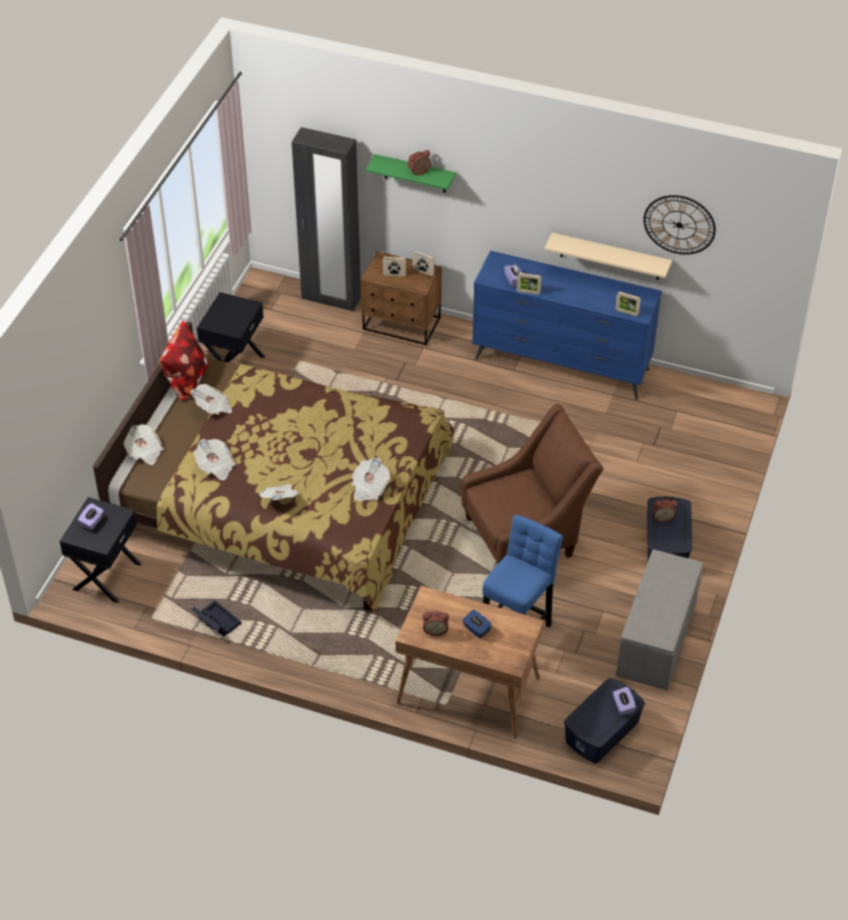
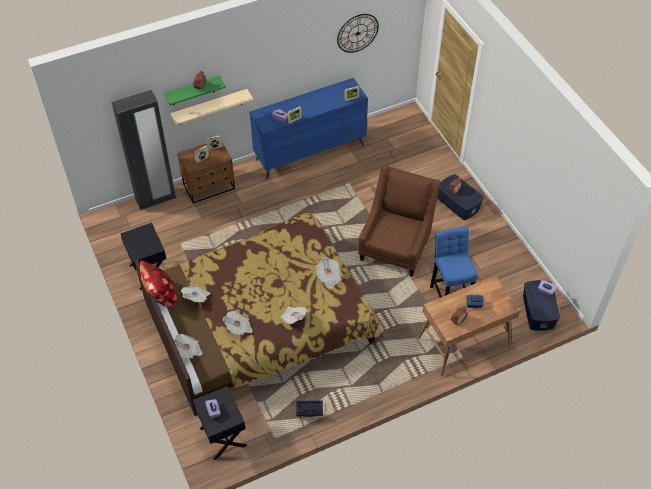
camera: 45 degrees left, 5 degrees up
(610, 256) = (320, 74): beige shelf -> beige shelf (210, 107)
(657, 640) = (508, 251): grey bench -> none

